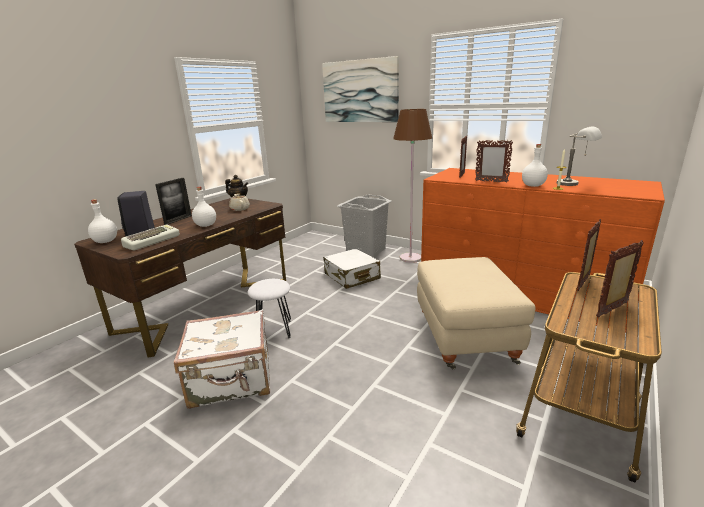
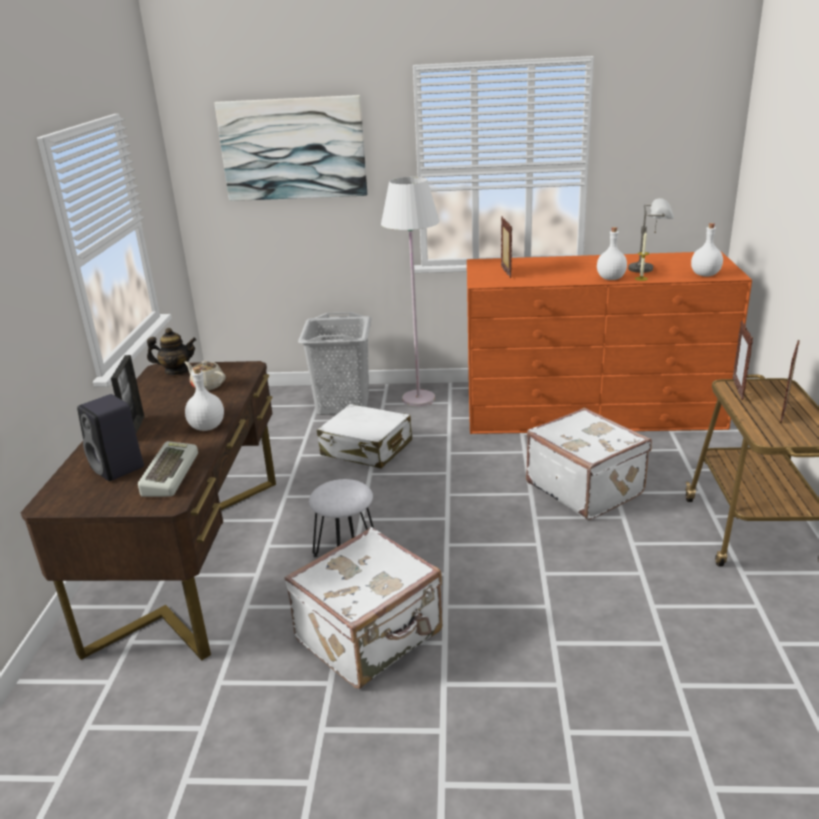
camera: 30 degrees left, 5 degrees up
(105, 241) = (81, 497): white bottle -> white bottle (704, 275)
(410, 258) = (418, 399): brown floor lamp -> white floor lamp
(464, 339) = (585, 488): beige ottoman -> white suitcase
(491, 181) = (556, 278): picture frame -> none

